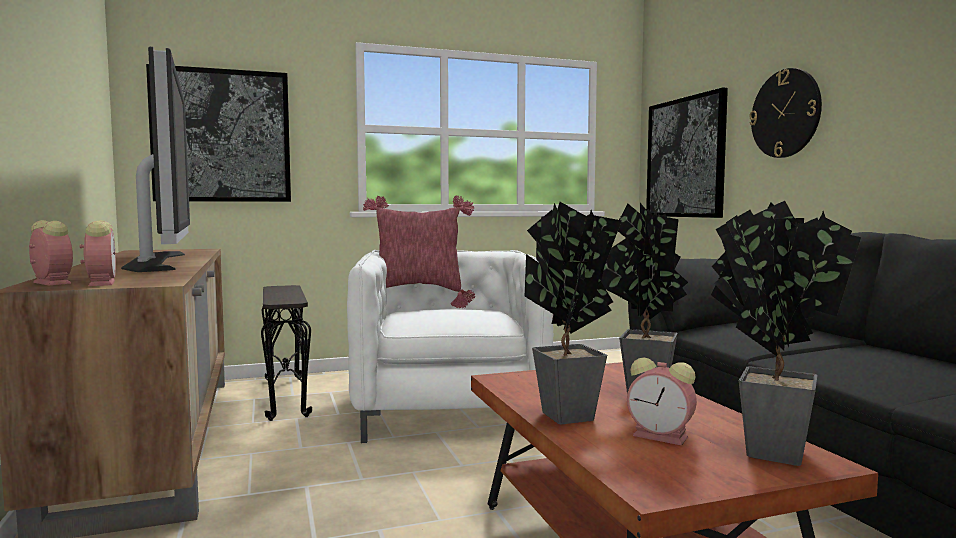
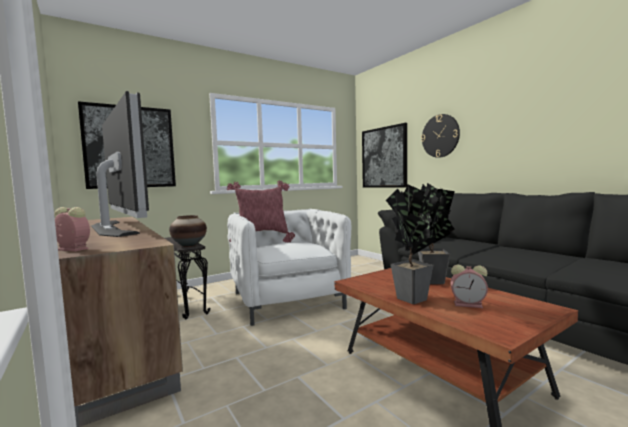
camera: 15 degrees left, 0 degrees up
(101, 283) = (111, 247): alarm clock -> none
(286, 299) = (189, 245): none -> vase
(764, 449) = (520, 305): potted plant -> none

